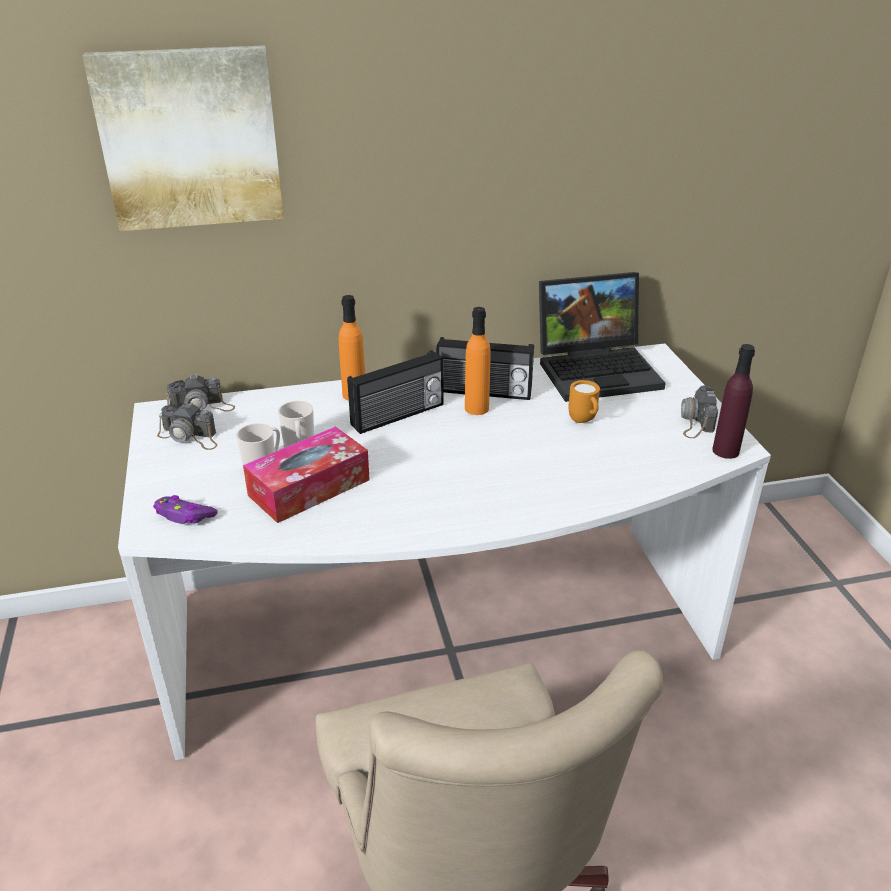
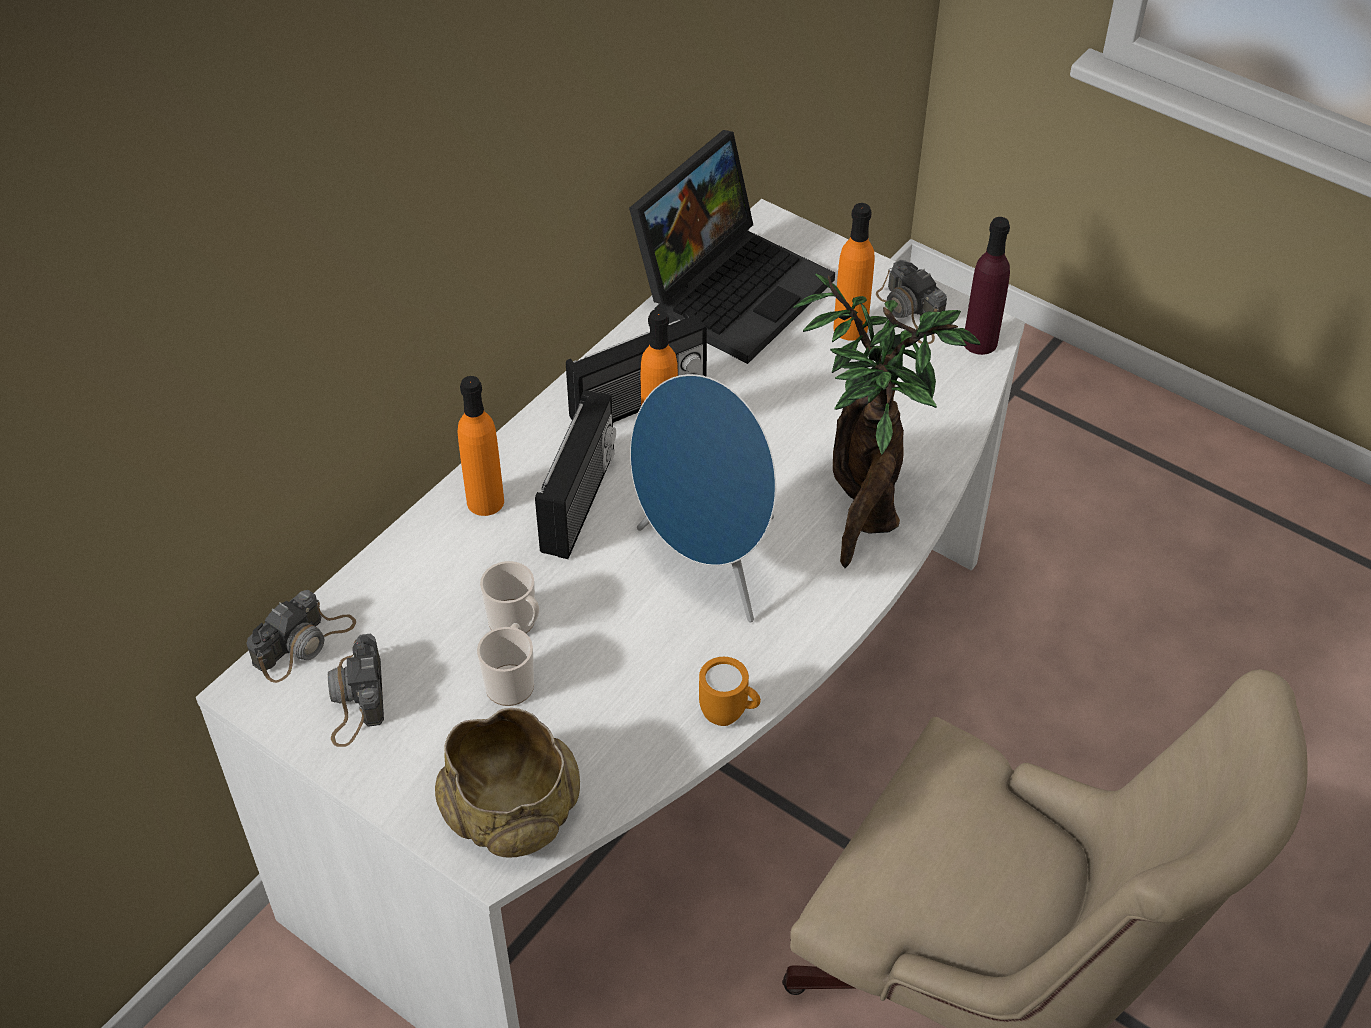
camera: 40 degrees left, 15 degrees up
(184, 516) = (511, 812): purple game controller -> beige bowl
(190, 138) = (214, 280): picture -> none
(190, 436) = (356, 699): camera -> camera turned 105 degrees clockwise
(309, 487) = (606, 675): tissue box -> none
(425, 470) = (707, 565): none -> blue speaker
(546, 492) = (865, 513): none -> potted plant
(584, 421) = (799, 383): orange mug -> orange mug (729, 715)
(647, 412) = (850, 328): none -> orange bottle

